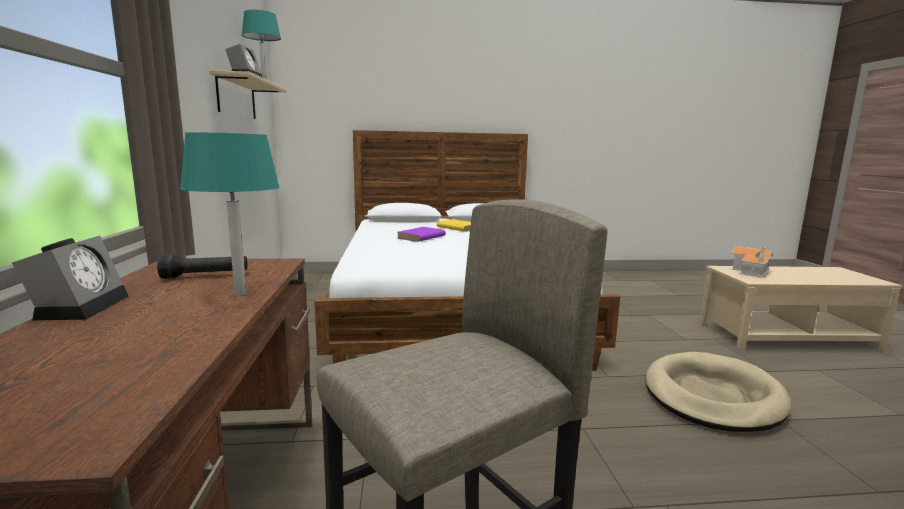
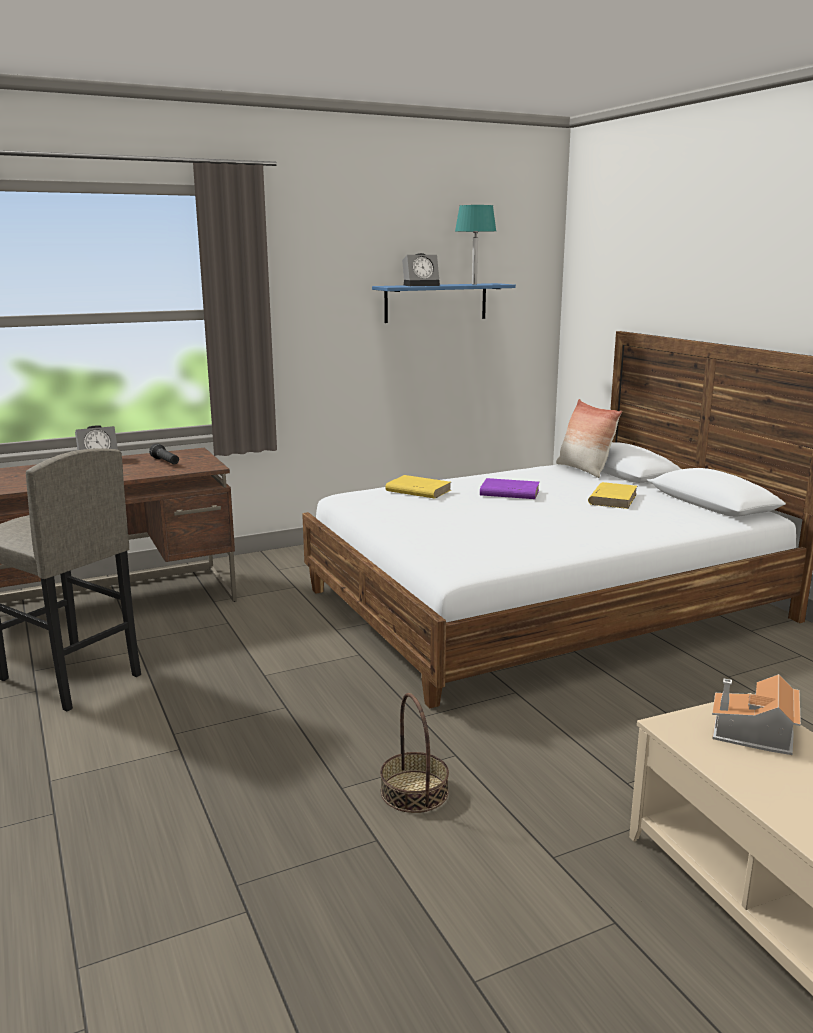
camera: 70 degrees right, 5 degrees up
(236, 98) = (436, 302): beige shelf -> blue shelf
(240, 294) = (130, 474): turquoise table lamp -> none
(387, 249) = (417, 490): none -> yellow book
(389, 223) = (583, 470): none -> pillow
(712, 396) = (414, 791): beige dog bed -> basket

